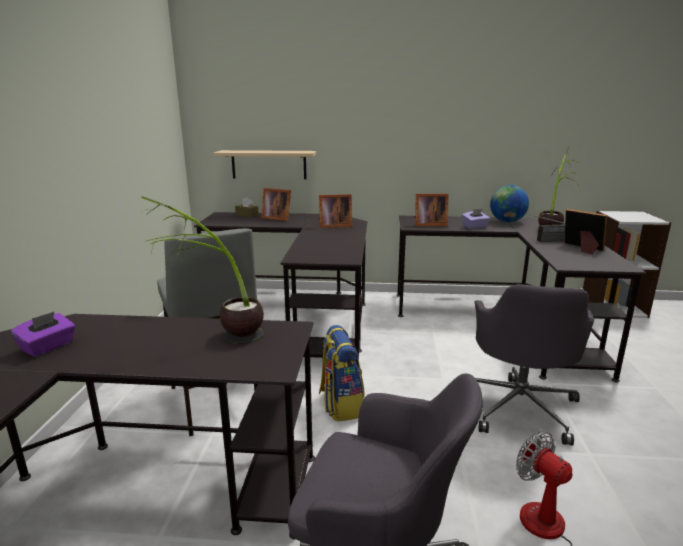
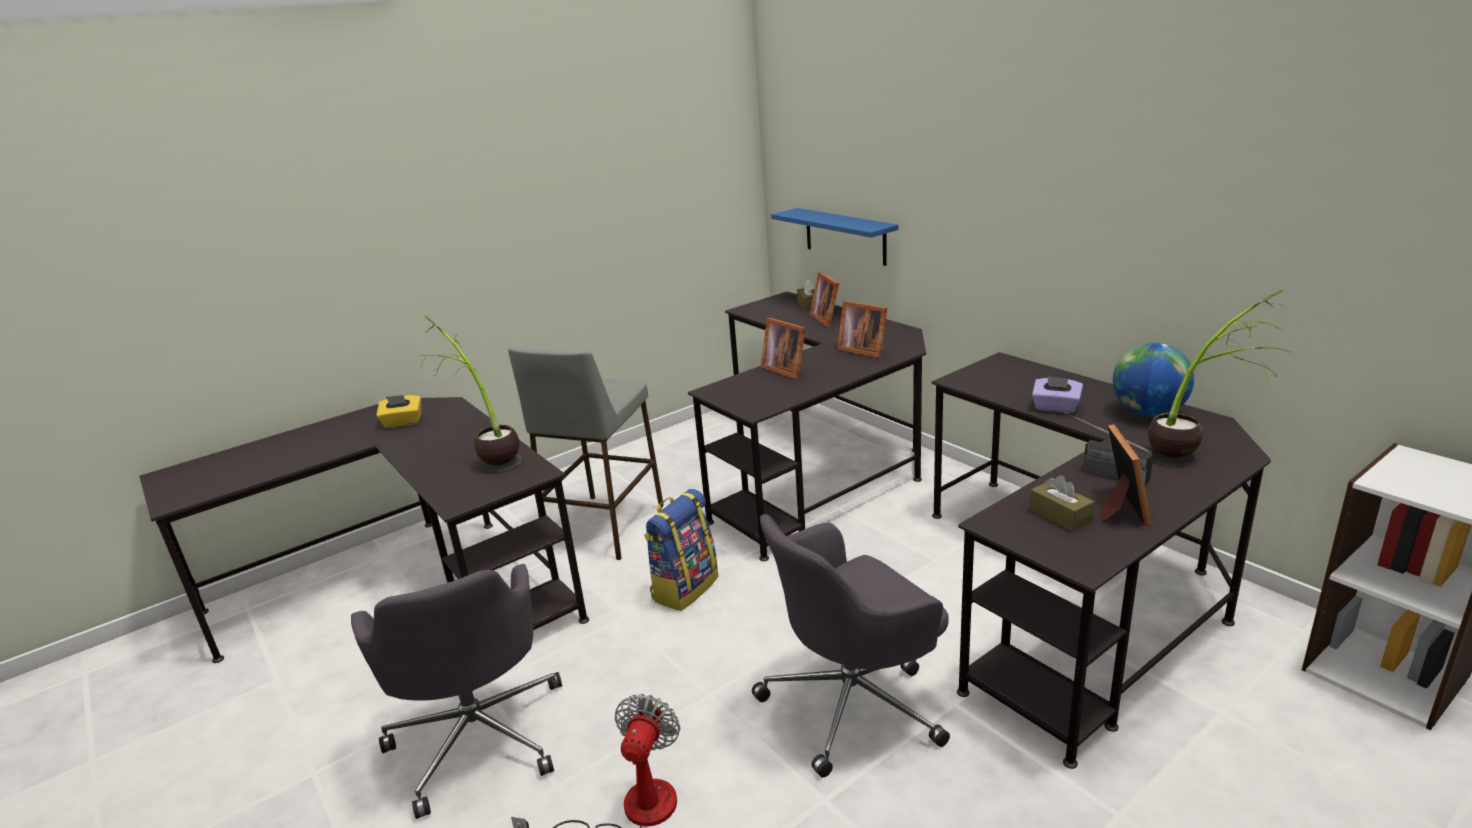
camera: 50 degrees right, 5 degrees up
(48, 347) = (403, 422): purple tissue box -> yellow tissue box
(269, 164) = (845, 236): beige shelf -> blue shelf
(428, 224) = (995, 382): picture frame -> picture frame (785, 369)
(575, 256) = (1060, 515): none -> brown tissue box

